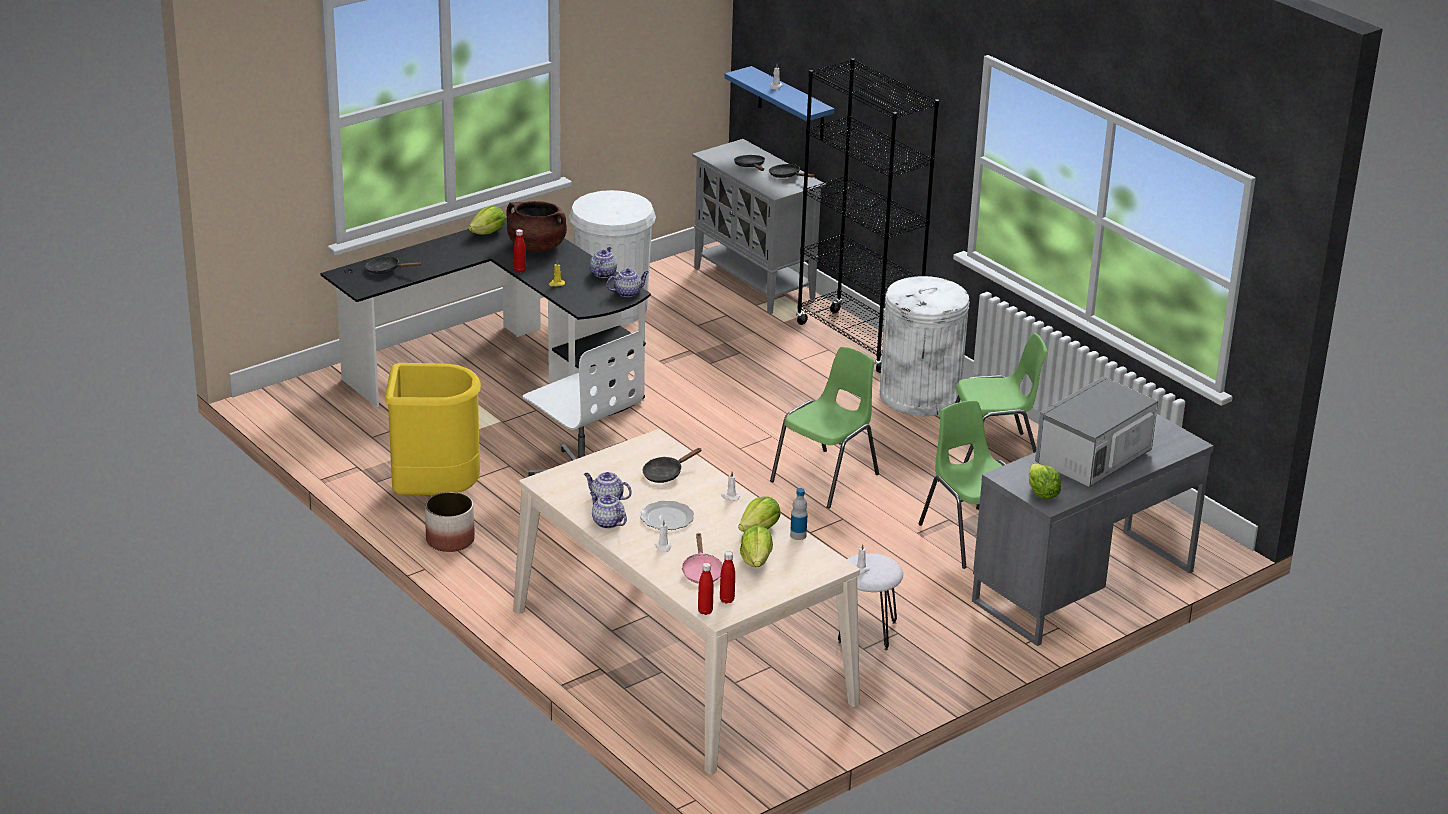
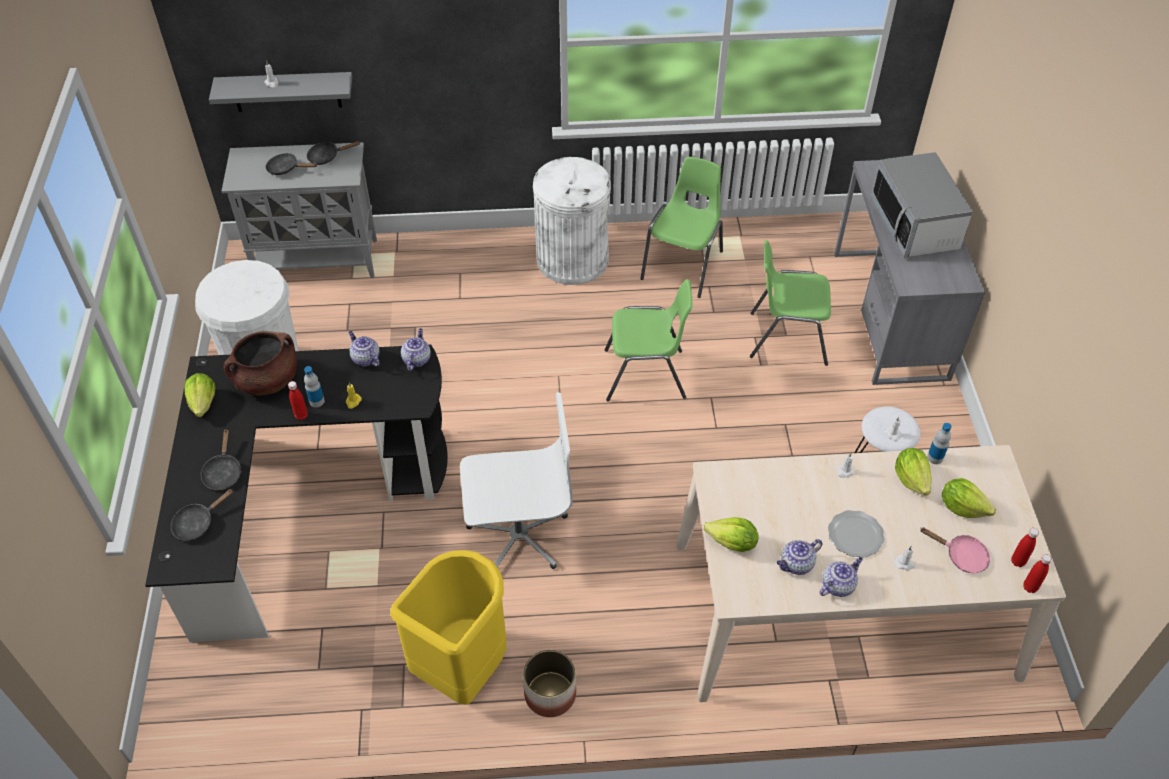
camera: 55 degrees left, 20 degrees up
(540, 271) = (317, 401): none -> bottle
(607, 522) = (838, 585): teapot -> teapot turned 150 degrees clockwise
(666, 474) = (777, 497): black frying pan -> black frying pan (223, 472)
(791, 105) = (286, 91): blue shelf -> grey shelf
(827, 478) = (646, 375): green chair -> green chair turned 105 degrees clockwise
(857, 342) = (464, 251): black bookcase -> none
(1041, 494) = (949, 279): lettuce -> lettuce (732, 543)

